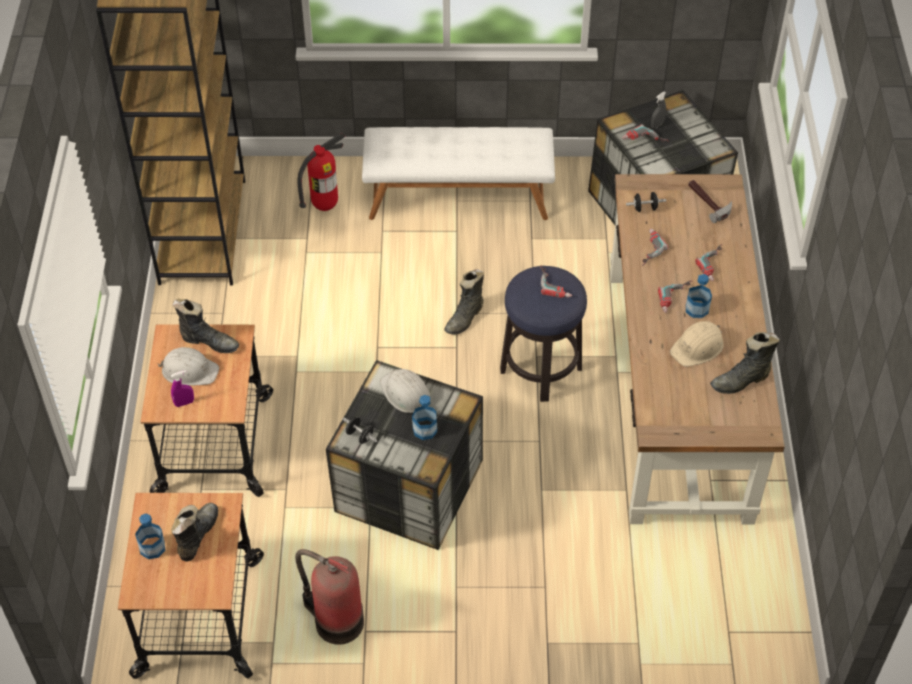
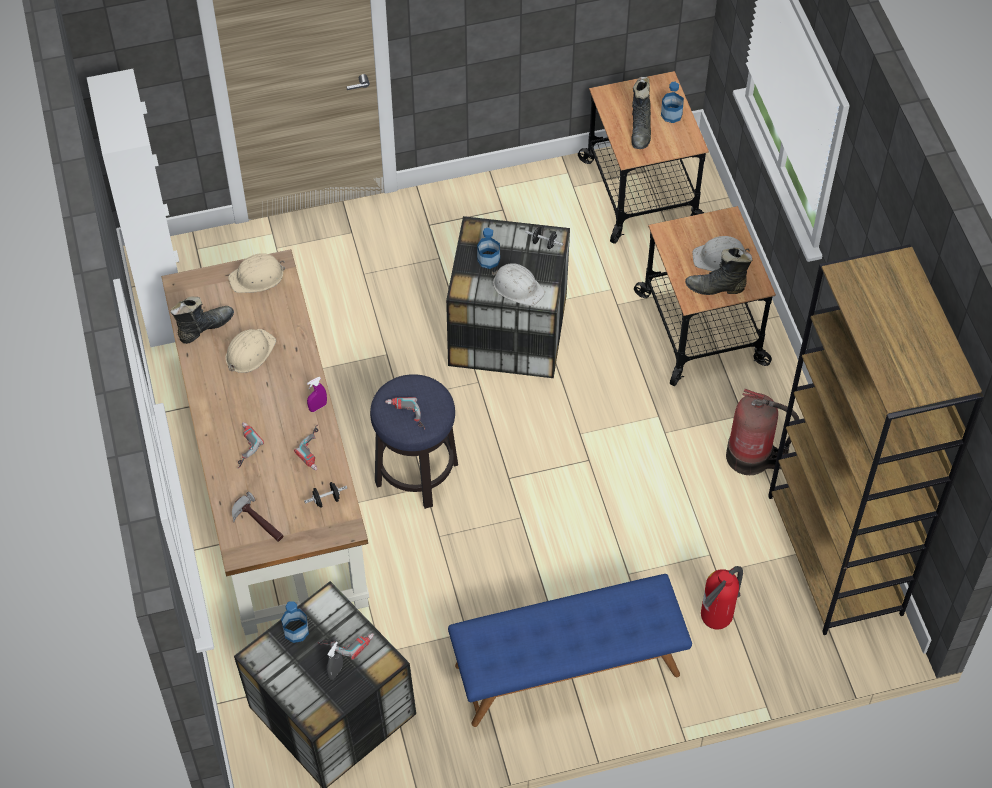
camera: 165 degrees right, 5 degrees up
(184, 403) = (708, 229): purple spray bottle -> purple spray bottle (318, 407)
(335, 620) = (530, 212): fire extinguisher -> fire extinguisher (752, 457)
(458, 197) = (567, 671): white bench -> blue bench
(465, 318) = (510, 513): black boot -> none
(677, 299) = (276, 399): power drill -> none
(680, 422) = (257, 277): none -> beige hard hat
(696, 309) = (255, 392): bottle -> bottle (296, 631)
(775, 599) = (163, 306): none -> white cabinet

